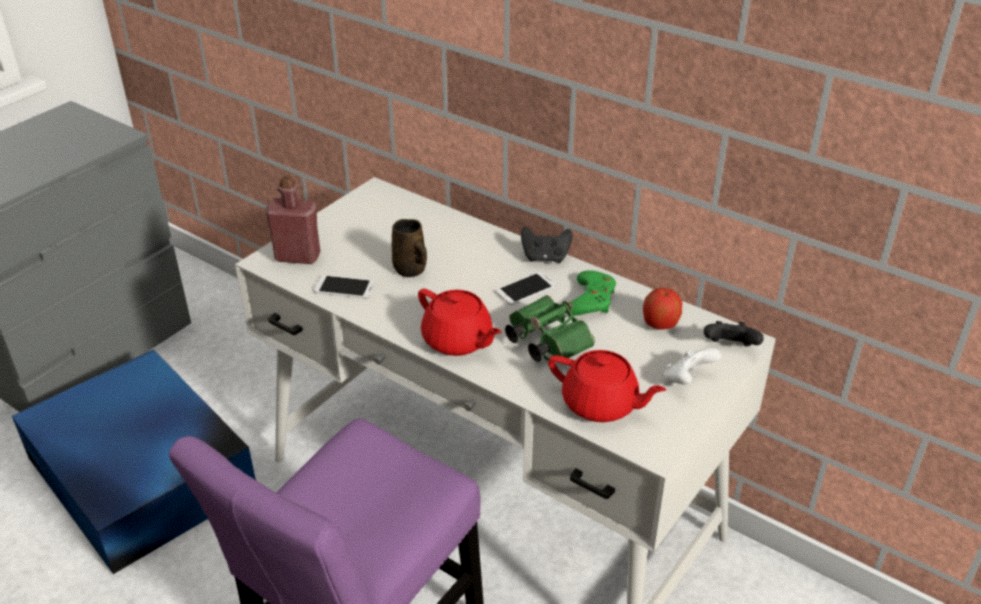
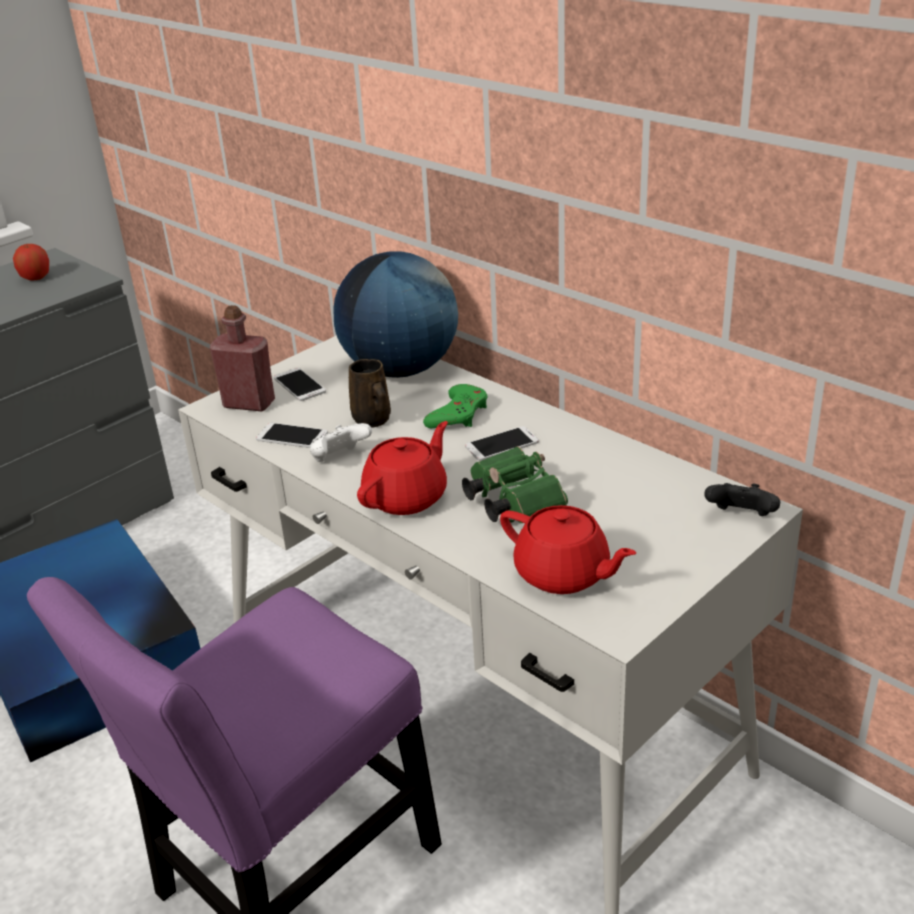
camera: 10 degrees right, 5 degrees down
(338, 237) = (299, 385): none -> phone
(423, 220) = (400, 370): none -> globe
(458, 341) = (407, 497): red teapot -> red teapot turned 105 degrees counterclockwise
(545, 258) = (533, 412): black game controller -> none
(591, 299) = (578, 458): green game controller -> green game controller (458, 414)
(660, 324) = (657, 488): apple -> apple (36, 278)
(687, 380) = (678, 552): white game controller -> white game controller (339, 459)

